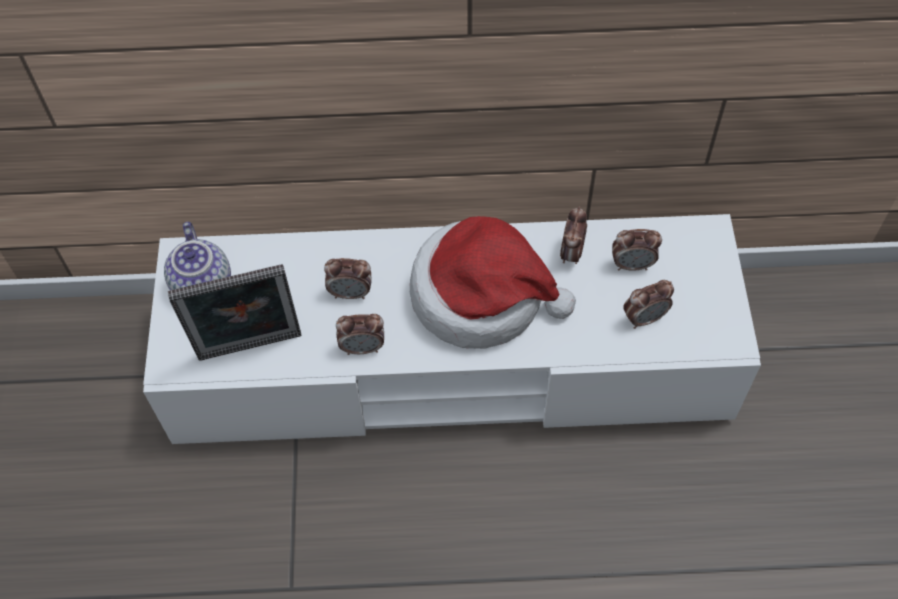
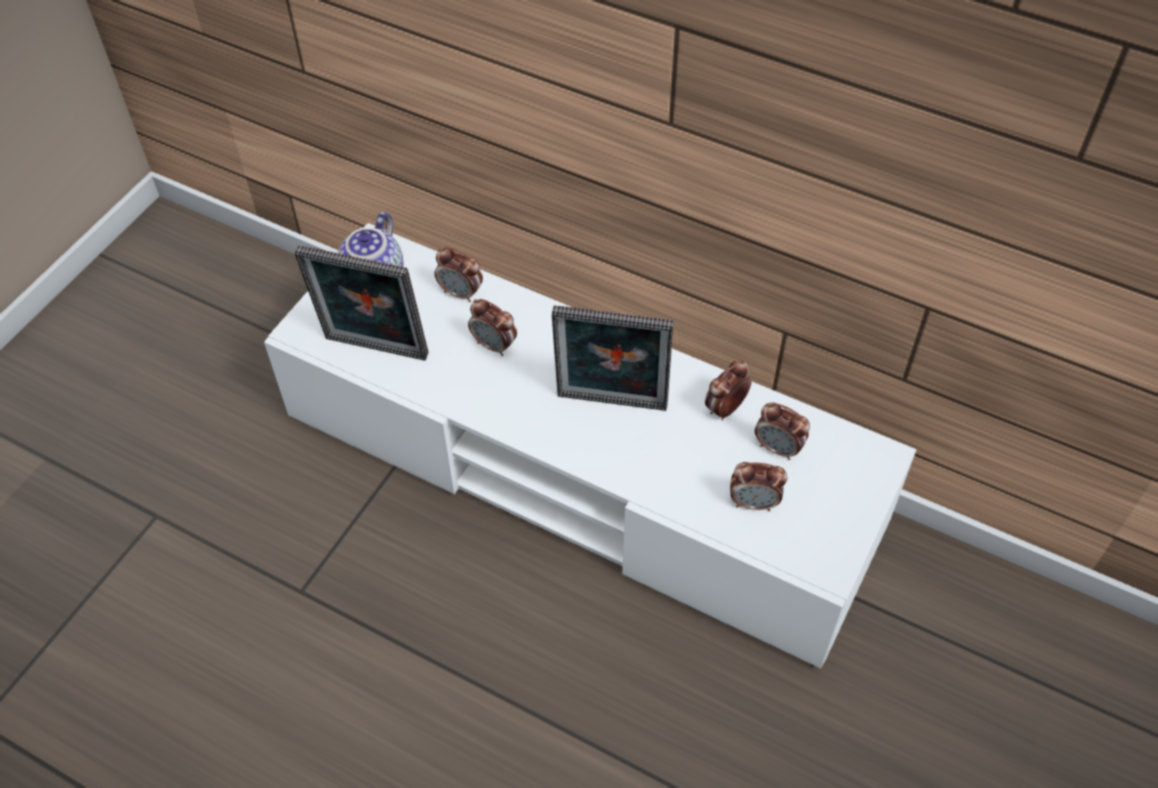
camera: 30 degrees right, 5 degrees down
(363, 347) = (470, 397): alarm clock -> alarm clock (461, 293)
(482, 296) = (611, 405): hat -> picture frame

